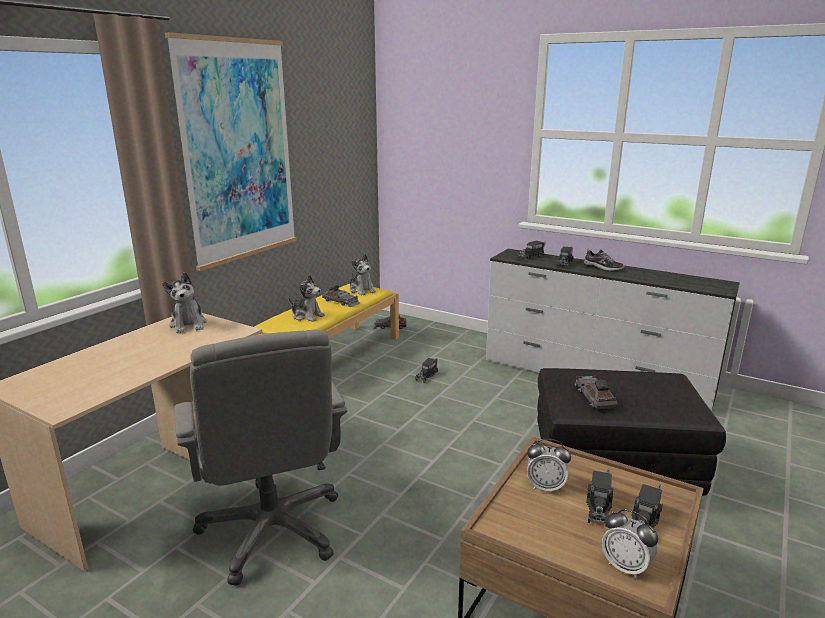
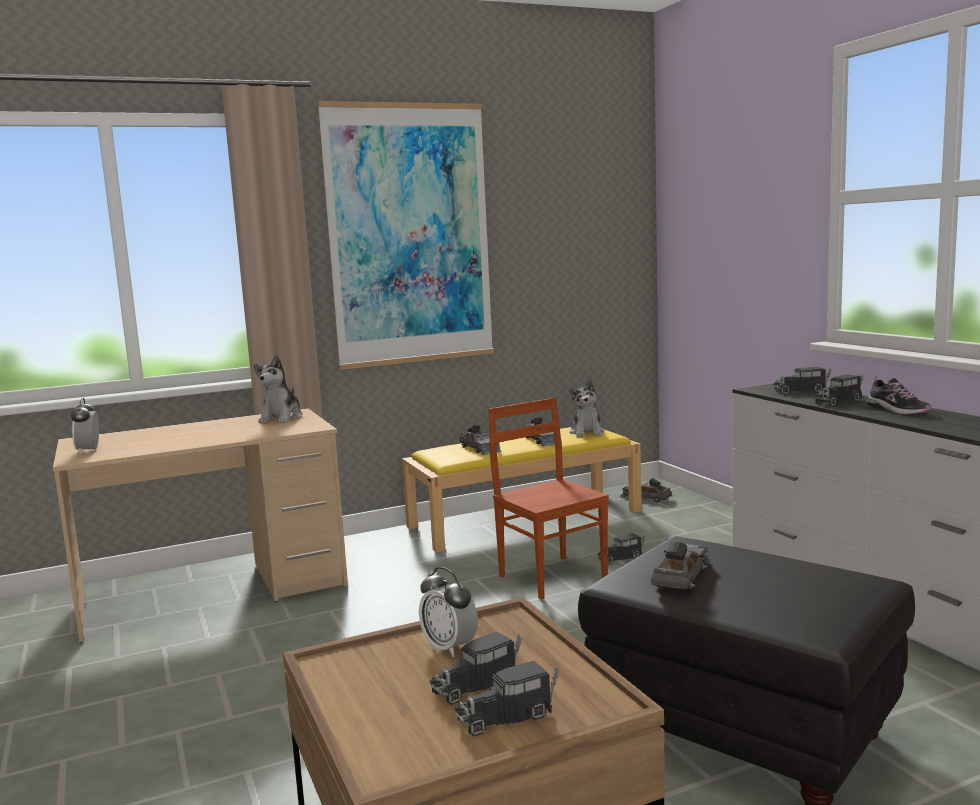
camera: 35 degrees right, 10 degrees down
(272, 530) = (255, 659): grey office chair -> none
(307, 316) = (480, 449): plush toy -> grey toy car
(401, 400) = (553, 576): none -> brown chair
(625, 567) = (398, 746): alarm clock -> alarm clock (88, 451)

